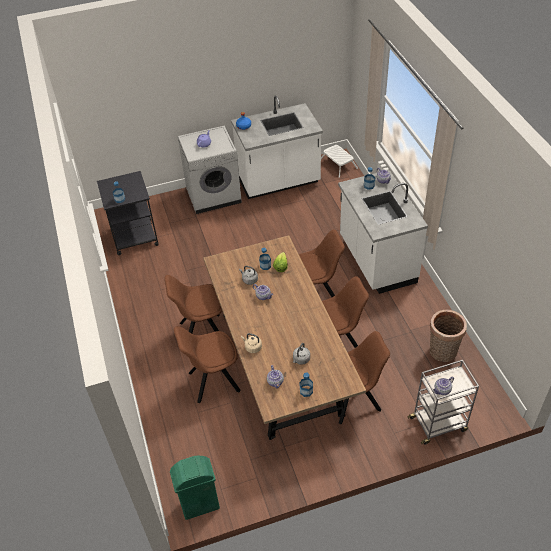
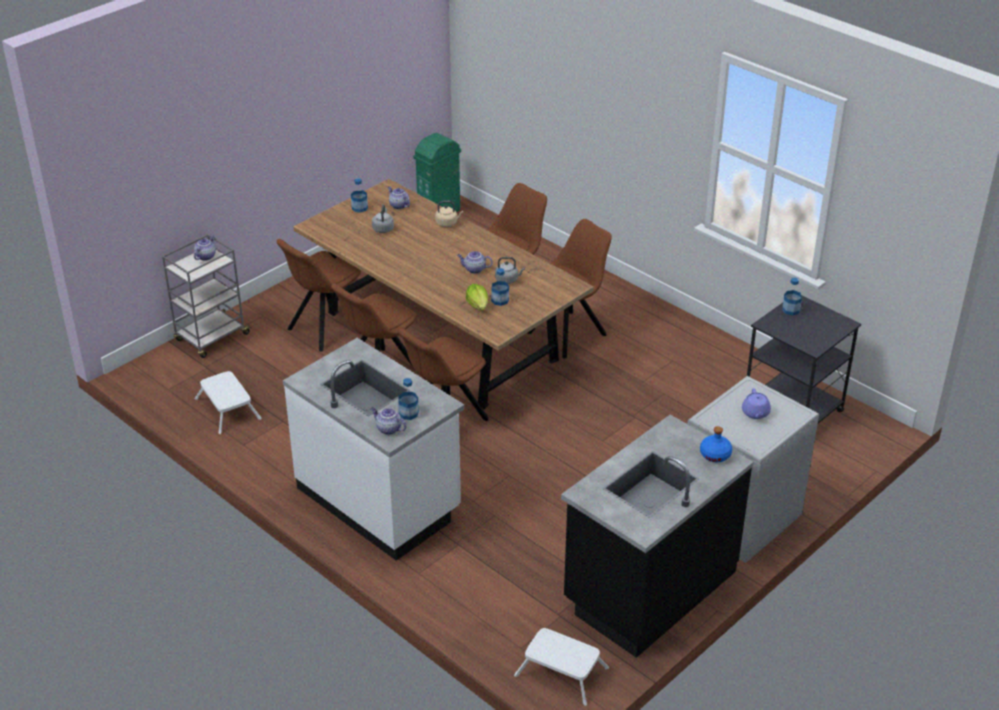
camera: 150 degrees right, 10 degrees down
(279, 182) = (648, 587): white counter -> black counter
(442, 353) = (228, 408): basket -> white step ladder

